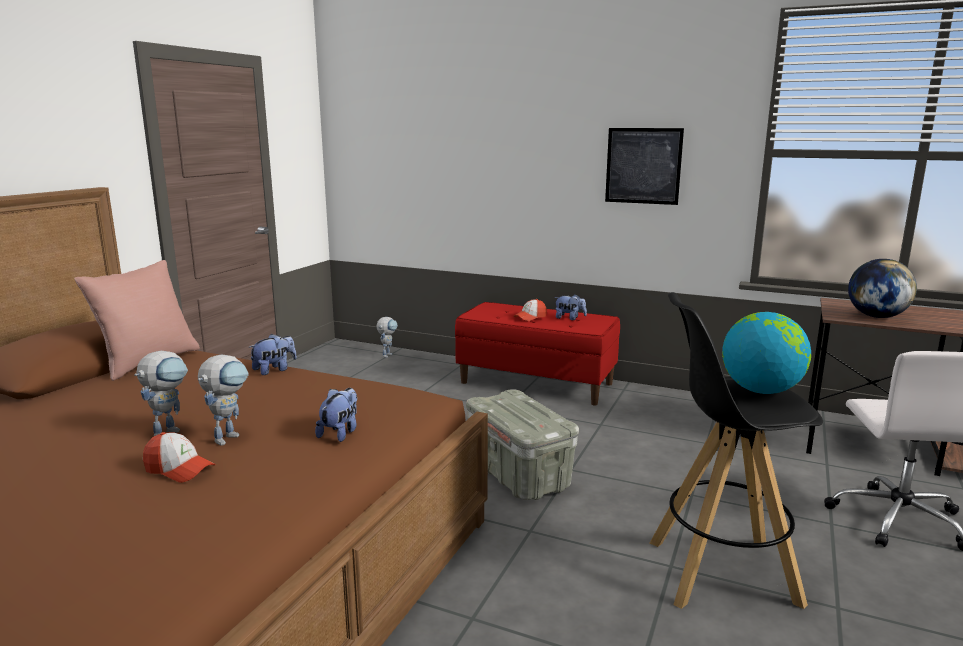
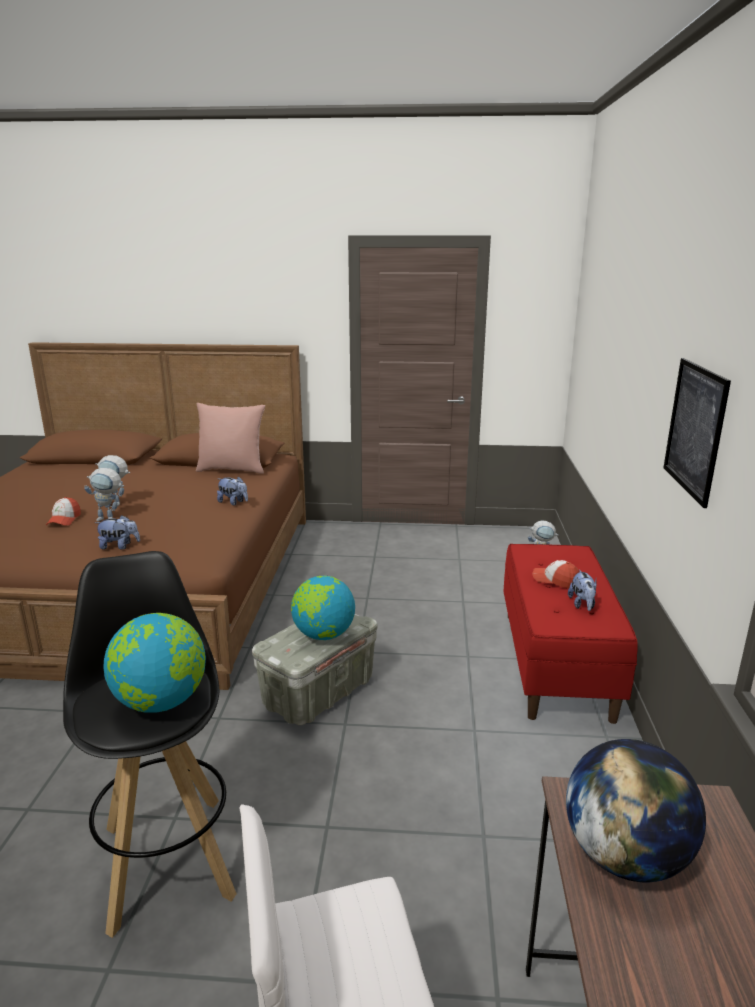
camera: 70 degrees right, 5 degrees up
(526, 408) = (323, 635): none -> globe

